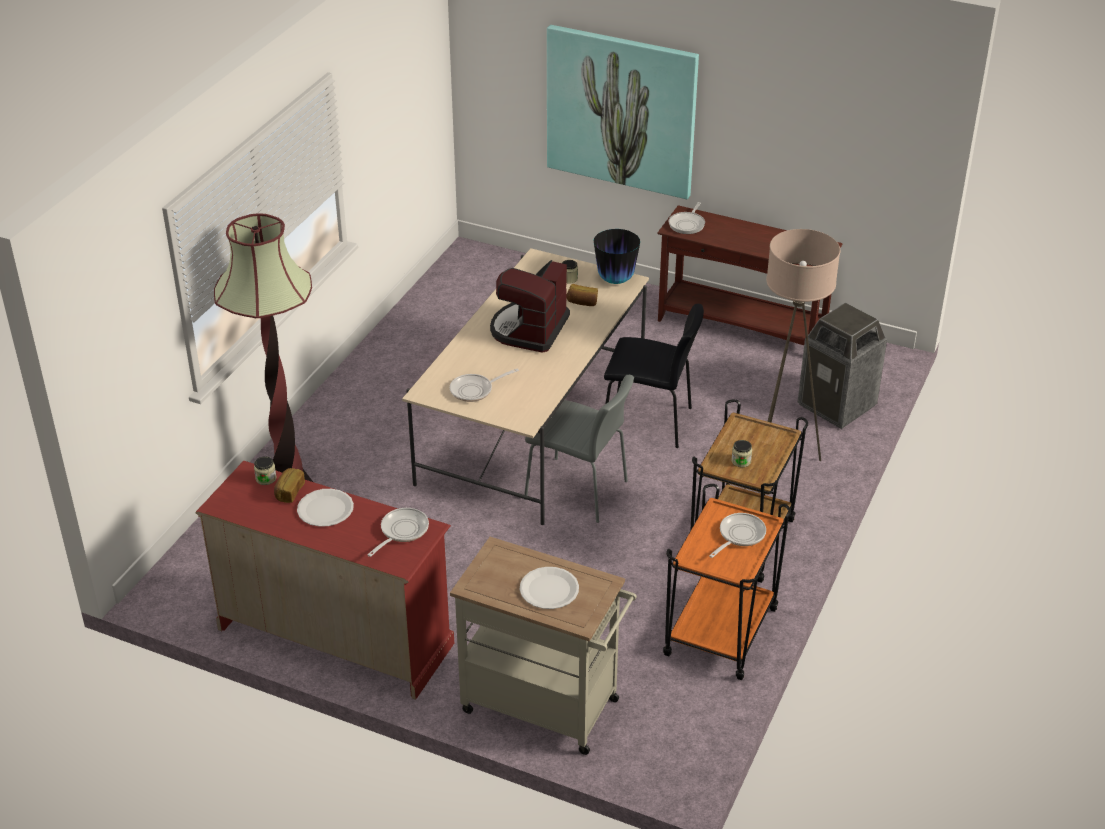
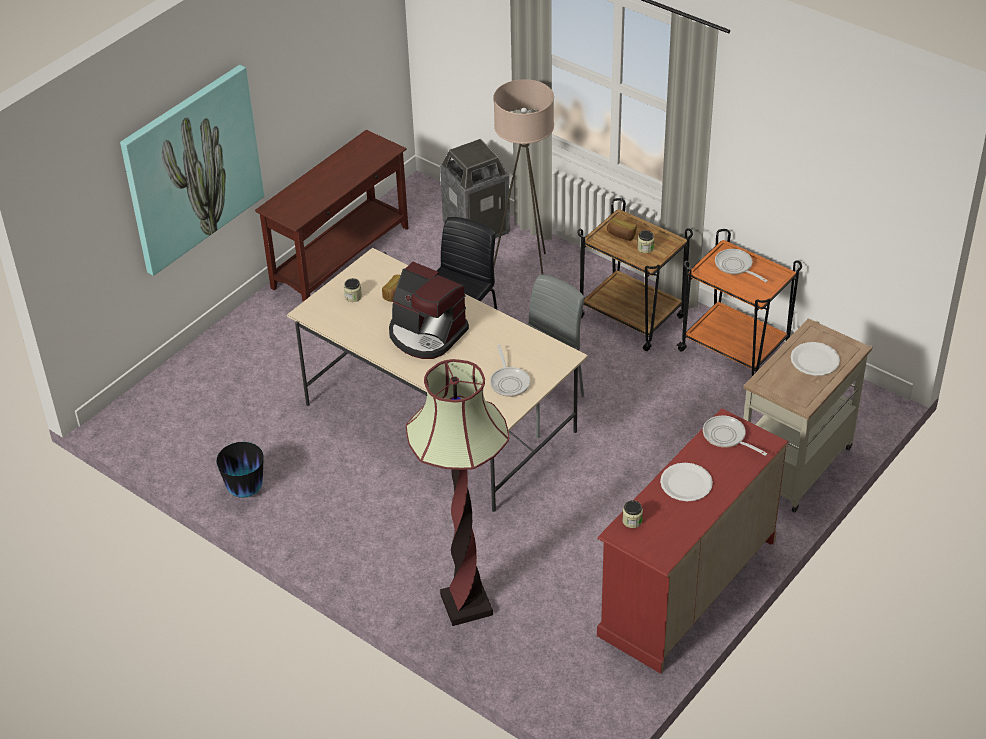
camera: 75 degrees left, 5 degrees up
(289, 492) = (656, 506): bread -> bread (621, 235)
(615, 280) = (368, 268): vase -> vase (245, 490)
(687, 224) = (292, 209): frying pan -> none

